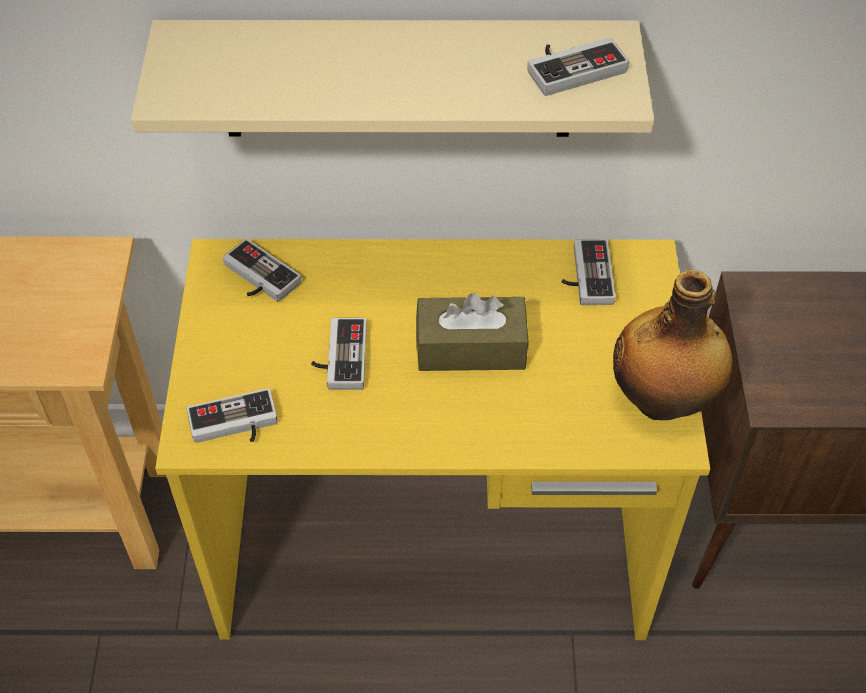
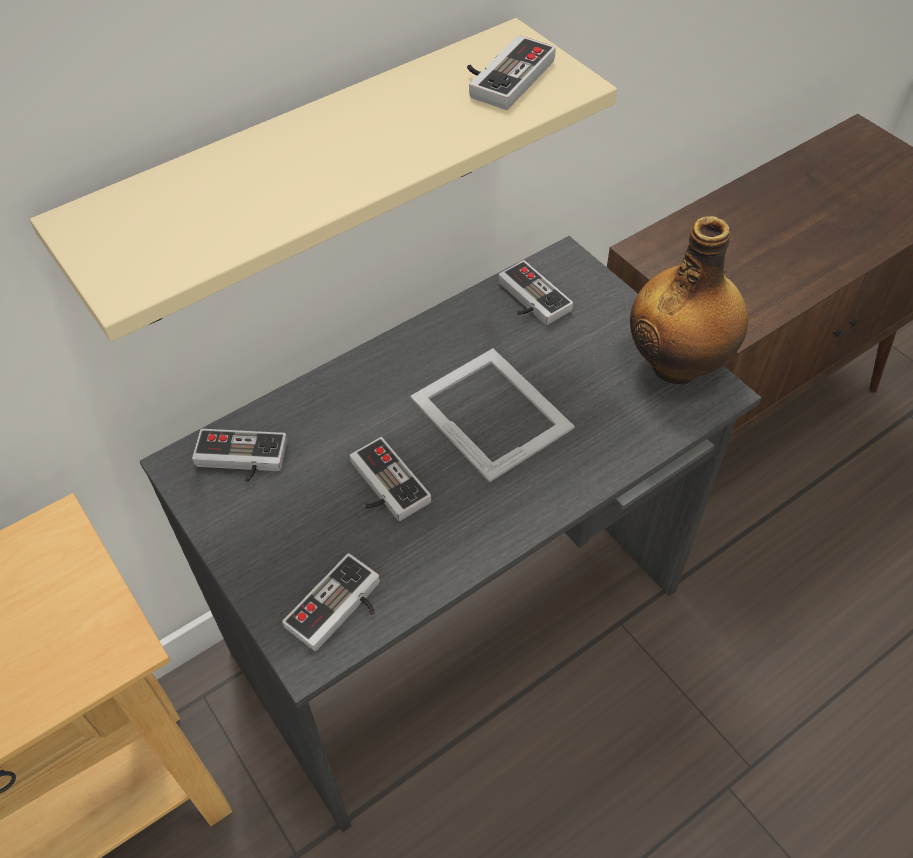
camera: 35 degrees left, 0 degrees up
(434, 545) = (461, 624): yellow desk -> grey desk
(471, 348) = (491, 411): brown tissue box -> picture frame

